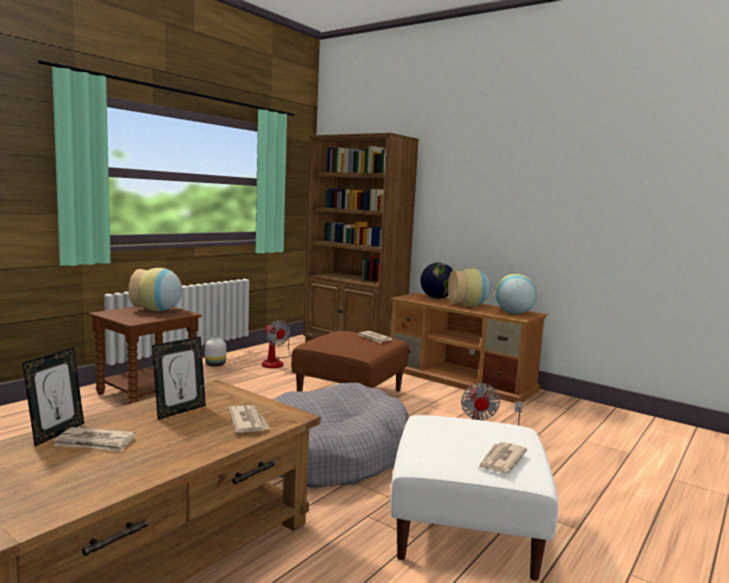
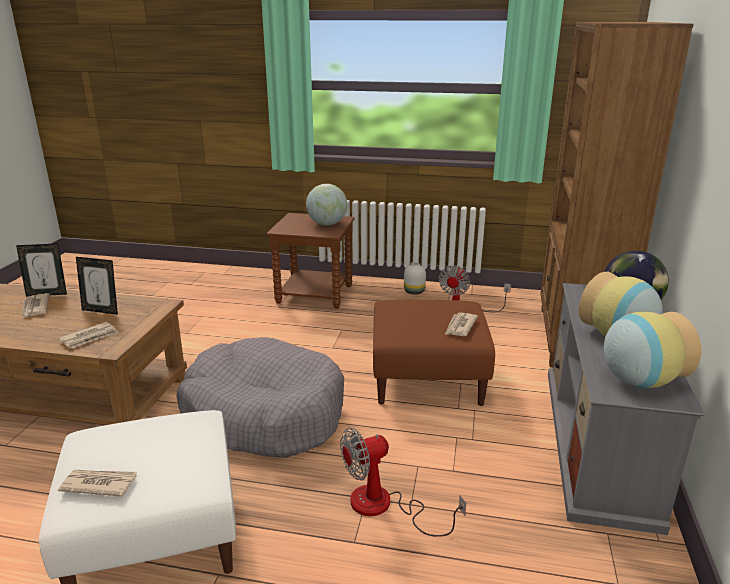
camera: 65 degrees right, 15 degrees up
(158, 310) = (327, 224): vase -> globe
(460, 379) = (598, 442): brown tv stand -> grey tv stand

